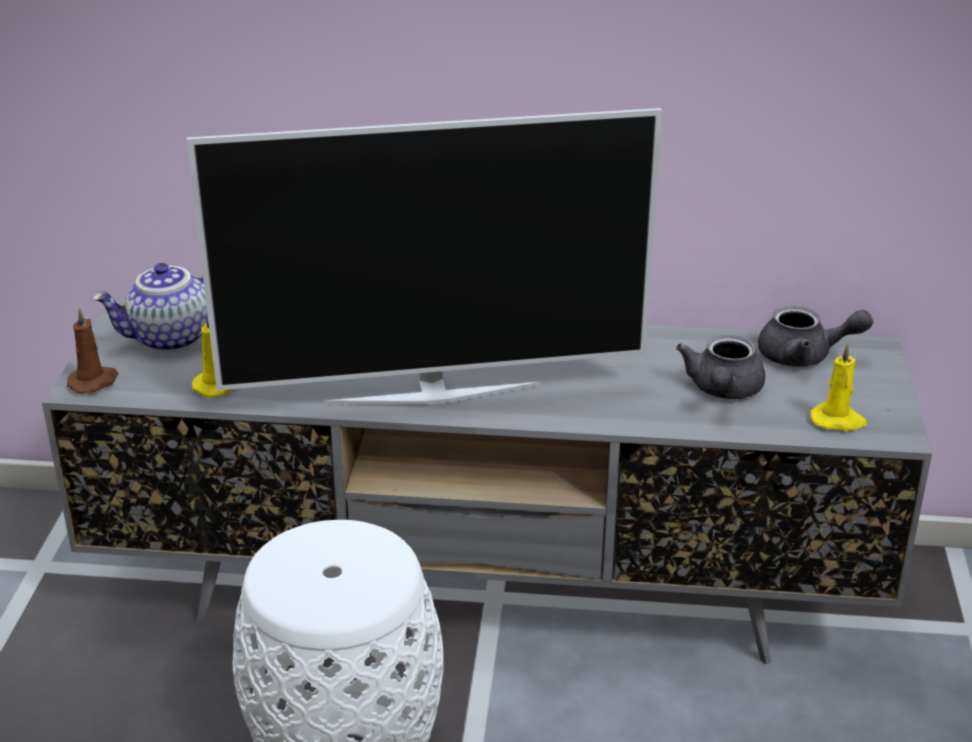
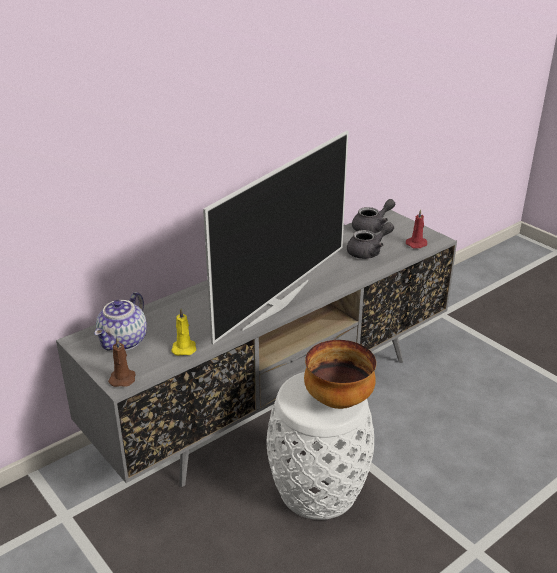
camera: 45 degrees left, 0 degrees up
(343, 591) = (339, 400): none -> bowl
(722, 391) = (368, 252): grey teapot -> grey teapot turned 90 degrees counterclockwise
(838, 421) = (417, 244): yellow candle -> red candle

